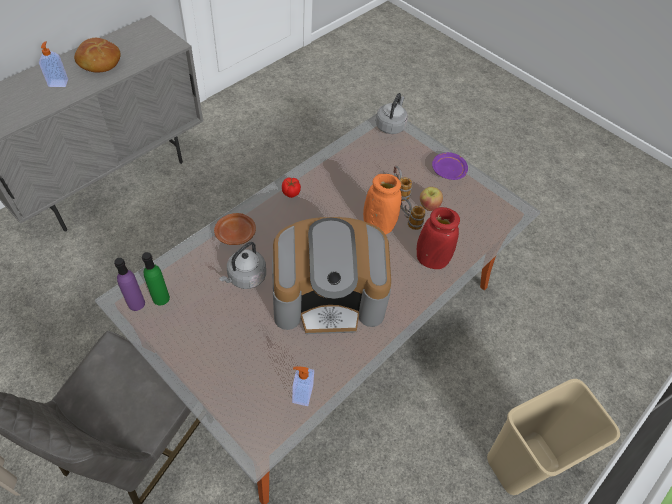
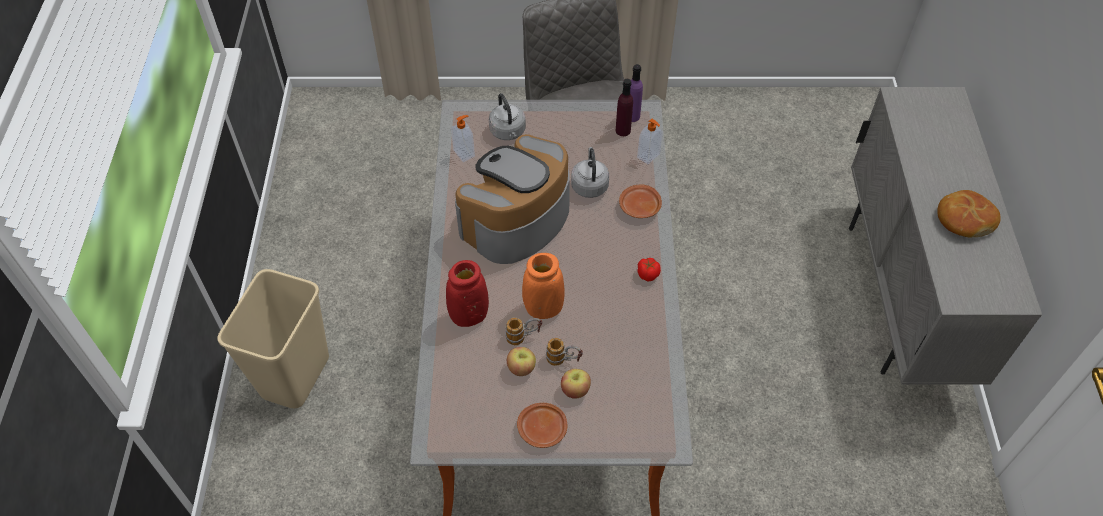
camera: 140 degrees right, 0 degrees up
(58, 82) = (946, 174): soap dispenser -> soap dispenser (649, 156)
(161, 298) = (623, 130): green bottle -> purple bottle
(391, 125) = (657, 436): grey kettle -> grey kettle (508, 132)
(409, 173) = (575, 390): none -> apple
(448, 170) = (543, 429): purple plate -> brown plate

